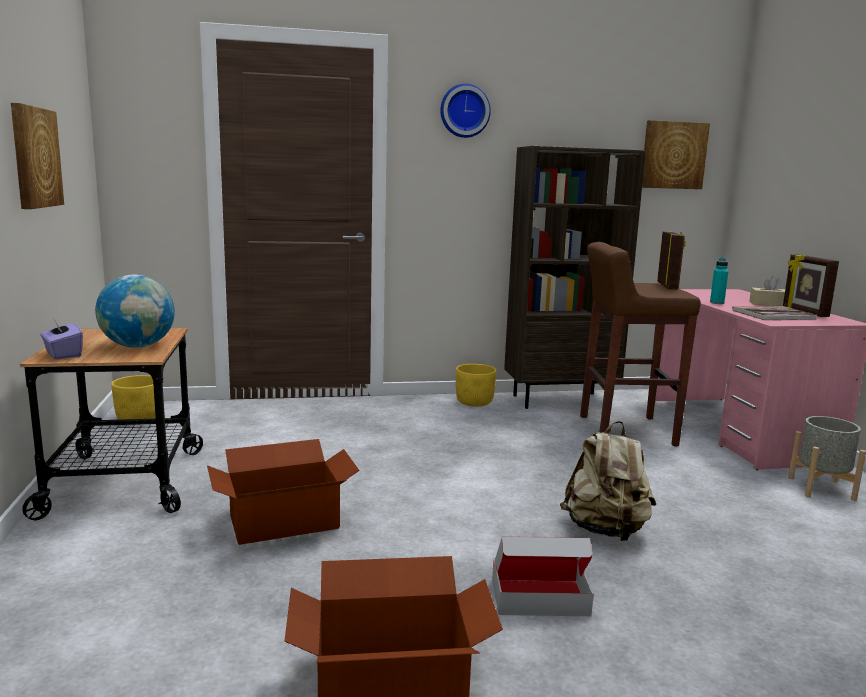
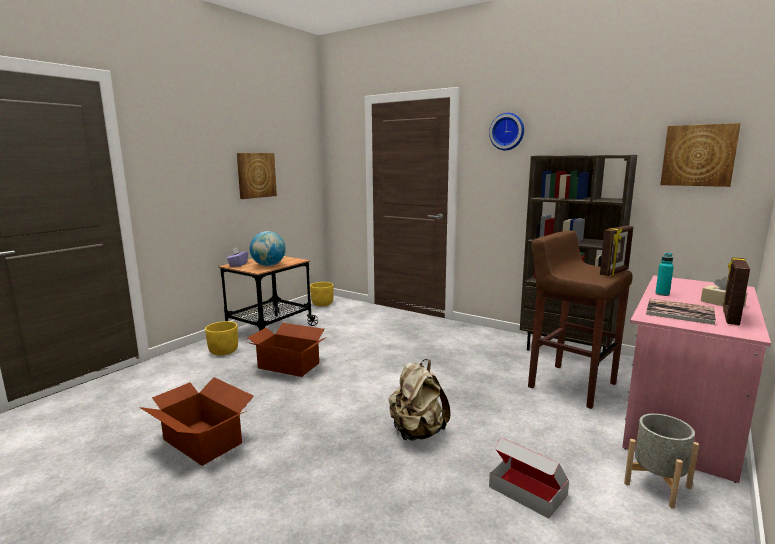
camera: 45 degrees right, 0 degrees up
(474, 402) = (499, 337): yellow planter -> yellow planter (224, 351)
(540, 597) = (315, 444): cardboard box -> cardboard box (528, 491)

